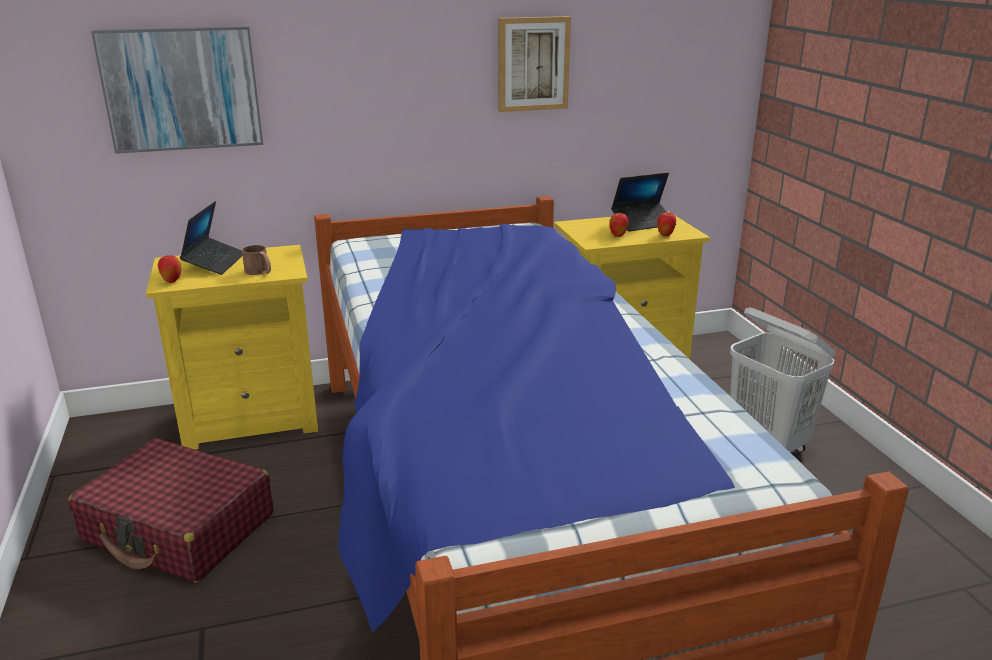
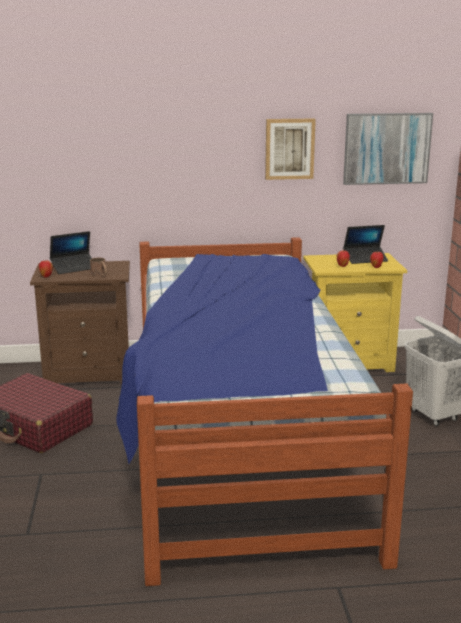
camera: 10 degrees right, 5 degrees down
(182, 89) = (63, 159): picture -> picture (386, 148)
(215, 262) = (74, 268): laptop -> laptop turned 45 degrees clockwise
(252, 418) = (89, 373): yellow nightstand -> brown nightstand

